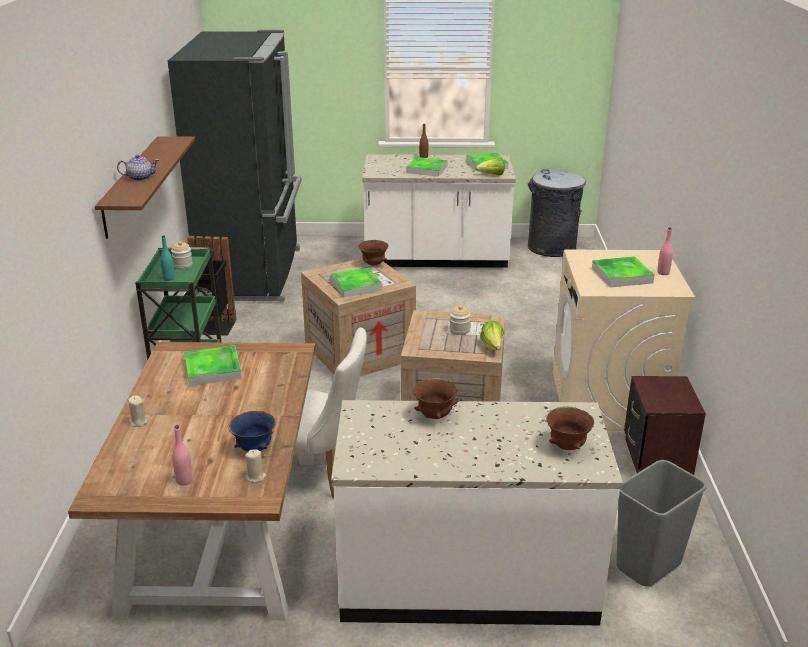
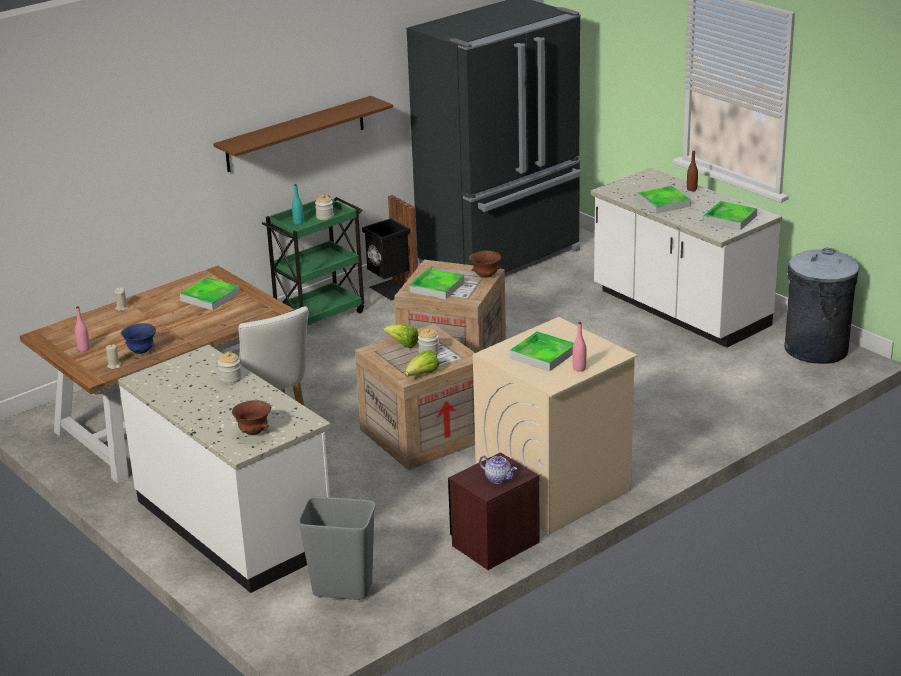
camera: 50 degrees right, 0 degrees up
(140, 178) = (280, 130): teapot -> teapot (498, 478)
(435, 416) = (230, 378): brown bowl -> jar
(491, 175) = (706, 231): lettuce -> lettuce (403, 344)

